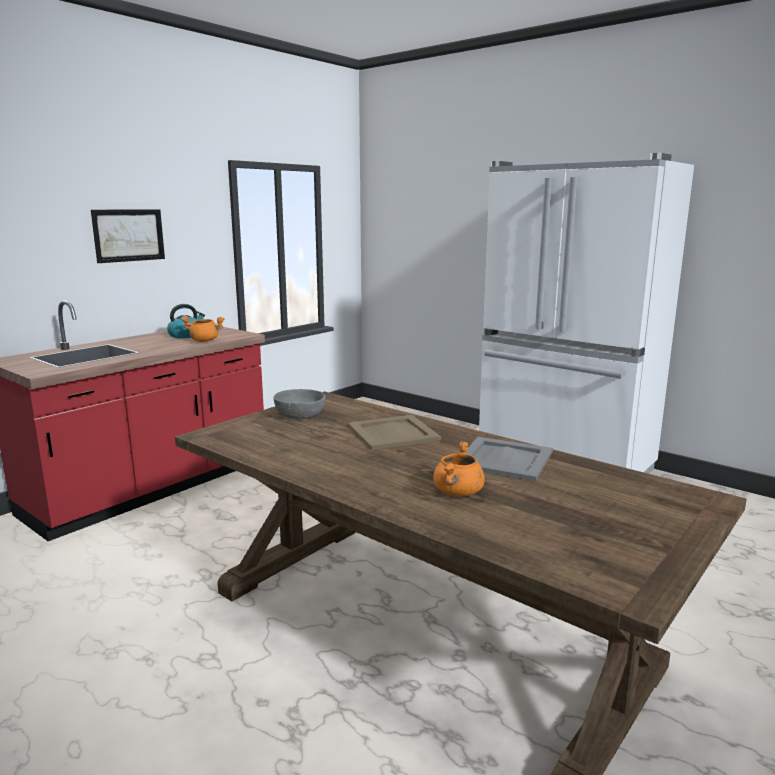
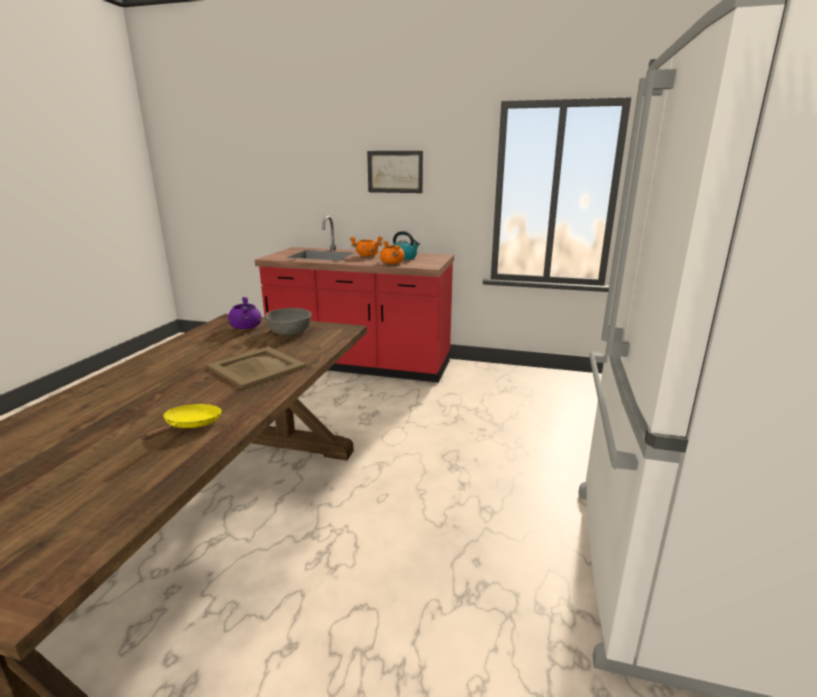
camera: 65 degrees right, 5 degrees up
(256, 430) = (246, 327): none -> purple cooking pot
(458, 492) = (95, 416): orange cooking pot -> orange cooking pot (367, 256)
(505, 458) = (190, 426): grey tray -> yellow frying pan

